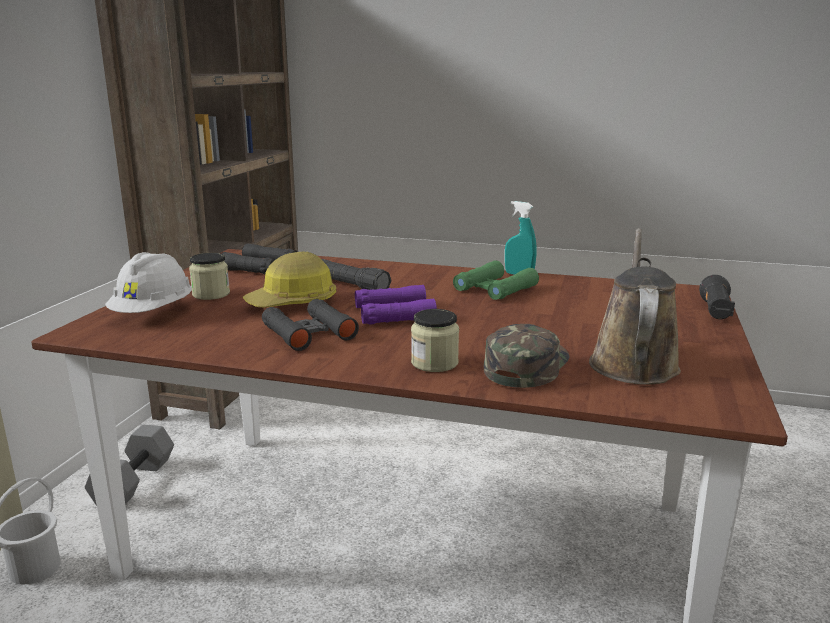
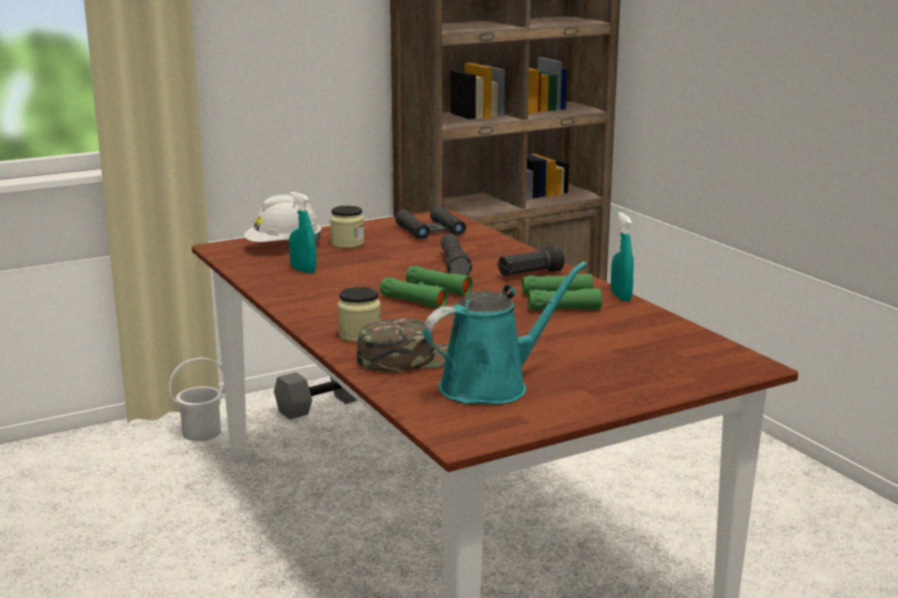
camera: 45 degrees right, 0 degrees up
(229, 327) = (303, 270): none -> turquoise spray bottle
(293, 303) = (382, 266): hard hat -> none
(309, 333) = (338, 290): black binoculars -> none
(394, 314) = (426, 295): purple binoculars -> green binoculars
(633, 362) = (491, 385): brown watering can -> turquoise watering can
(715, 312) = (697, 383): black flashlight -> black flashlight (529, 274)

